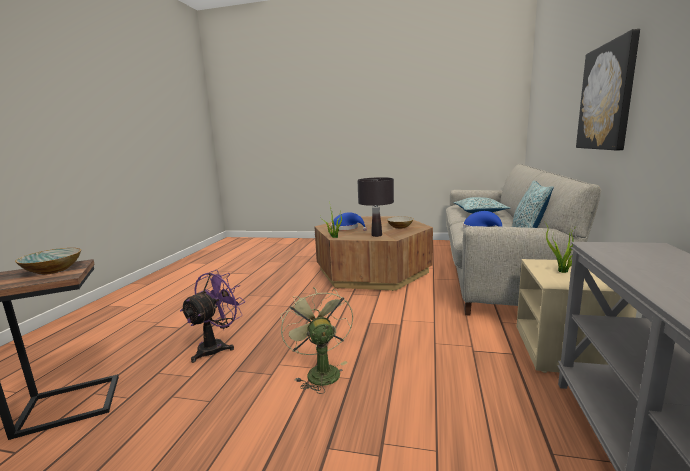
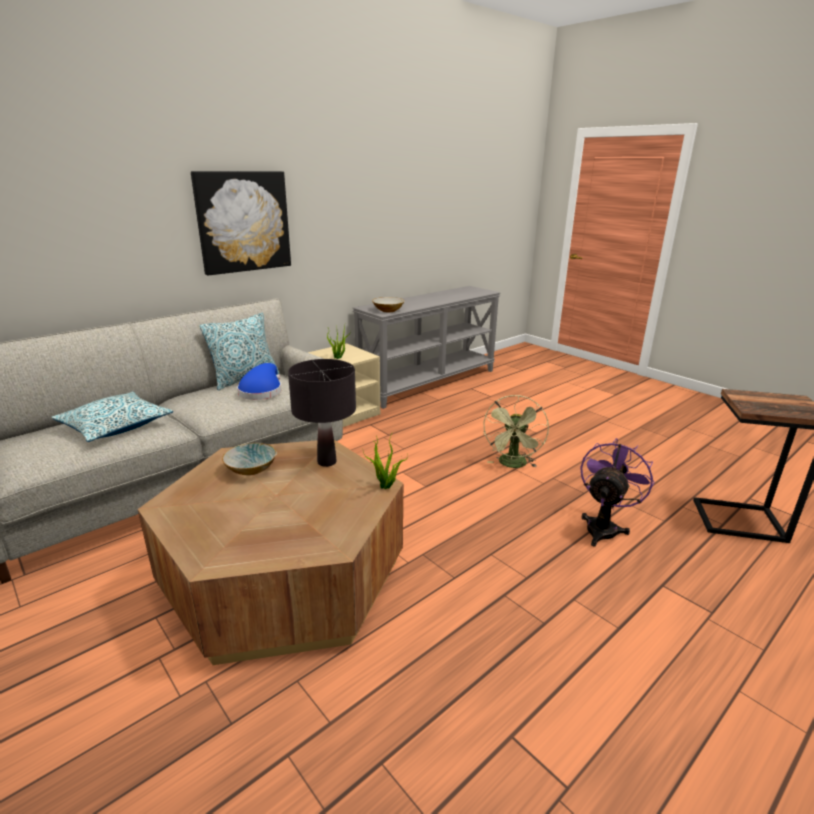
camera: 145 degrees left, 10 degrees up
(54, 270) = (763, 404): bowl -> bowl (388, 310)
(216, 346) = (603, 527): purple fan -> purple fan turned 150 degrees clockwise
(347, 228) = (320, 510): blue hat -> none

